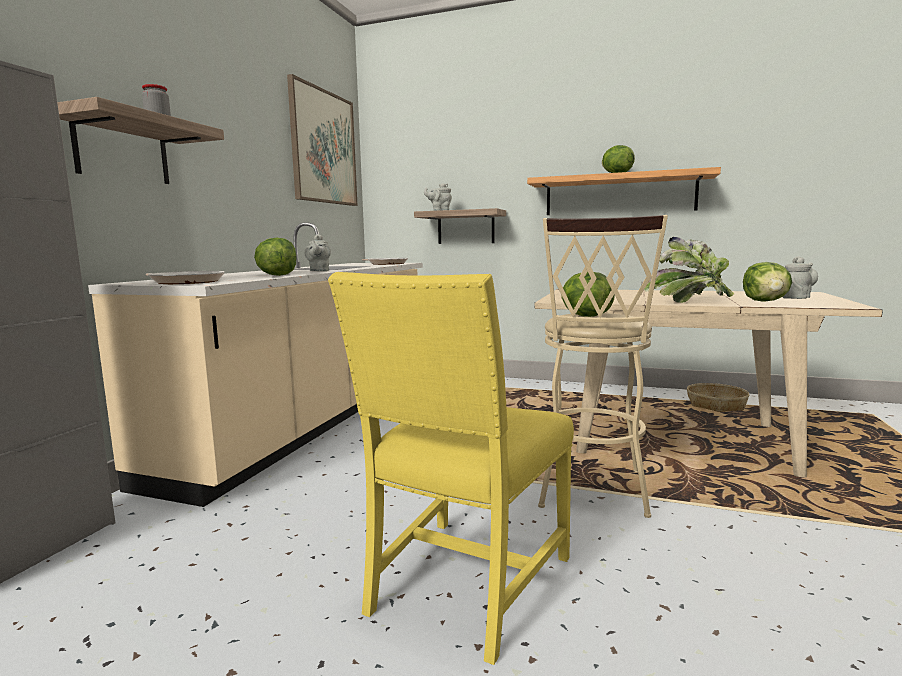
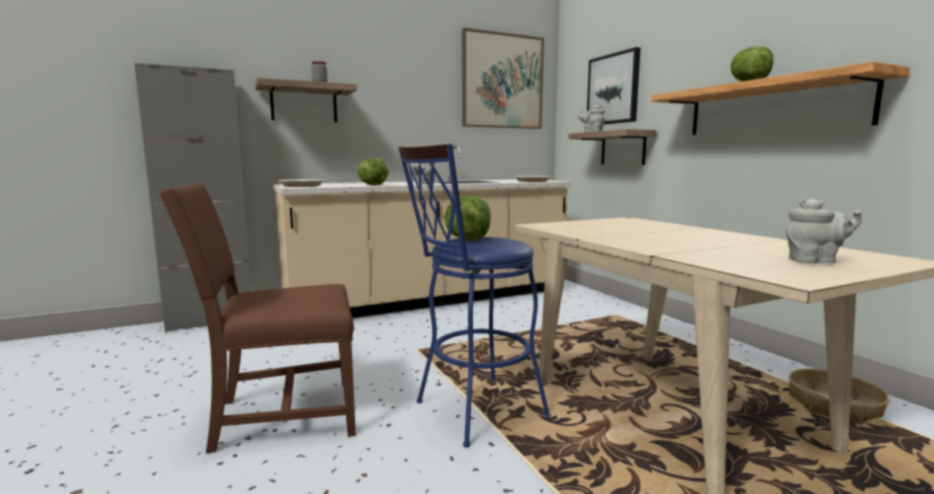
camera: 45 degrees right, 0 degrees up
(448, 168) = (613, 89): none -> picture
(464, 586) = (281, 416): yellow chair -> brown chair
(591, 493) = (471, 412): beige stool -> blue stool
(687, 302) = (635, 243): potted plant -> none
(766, 301) = (726, 257): lettuce -> none

